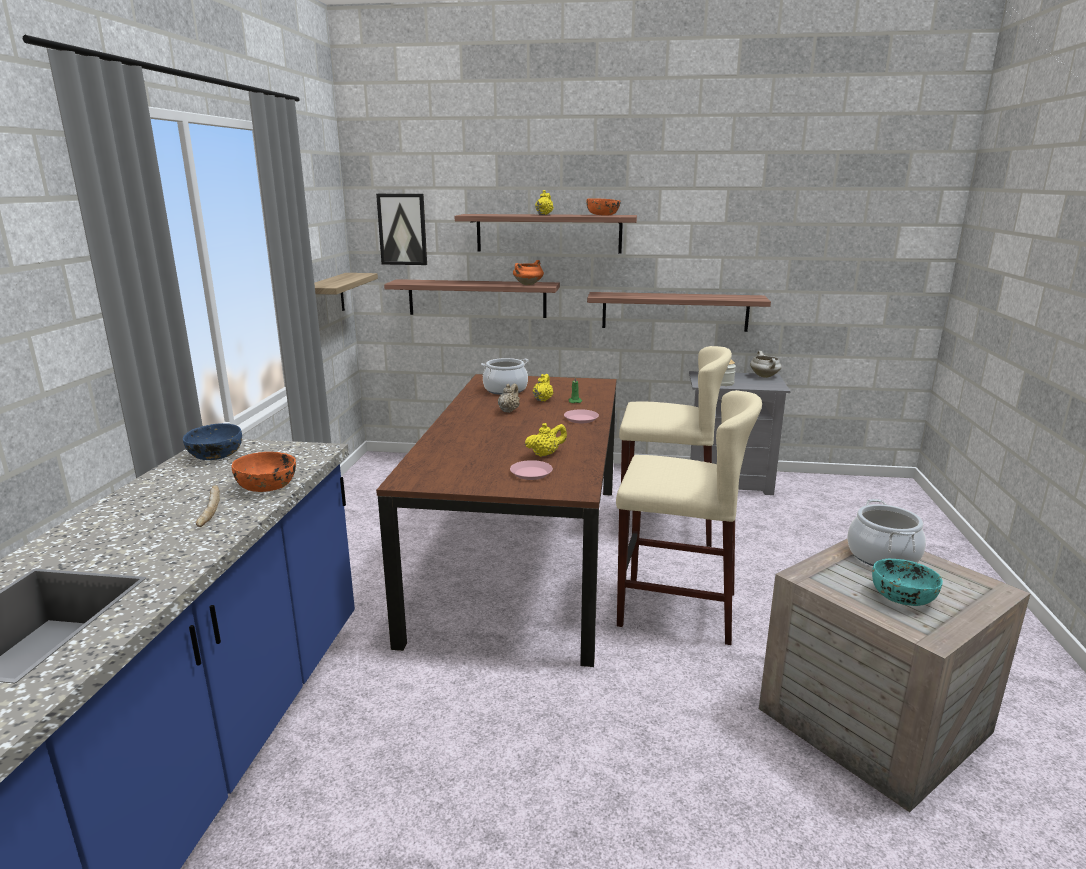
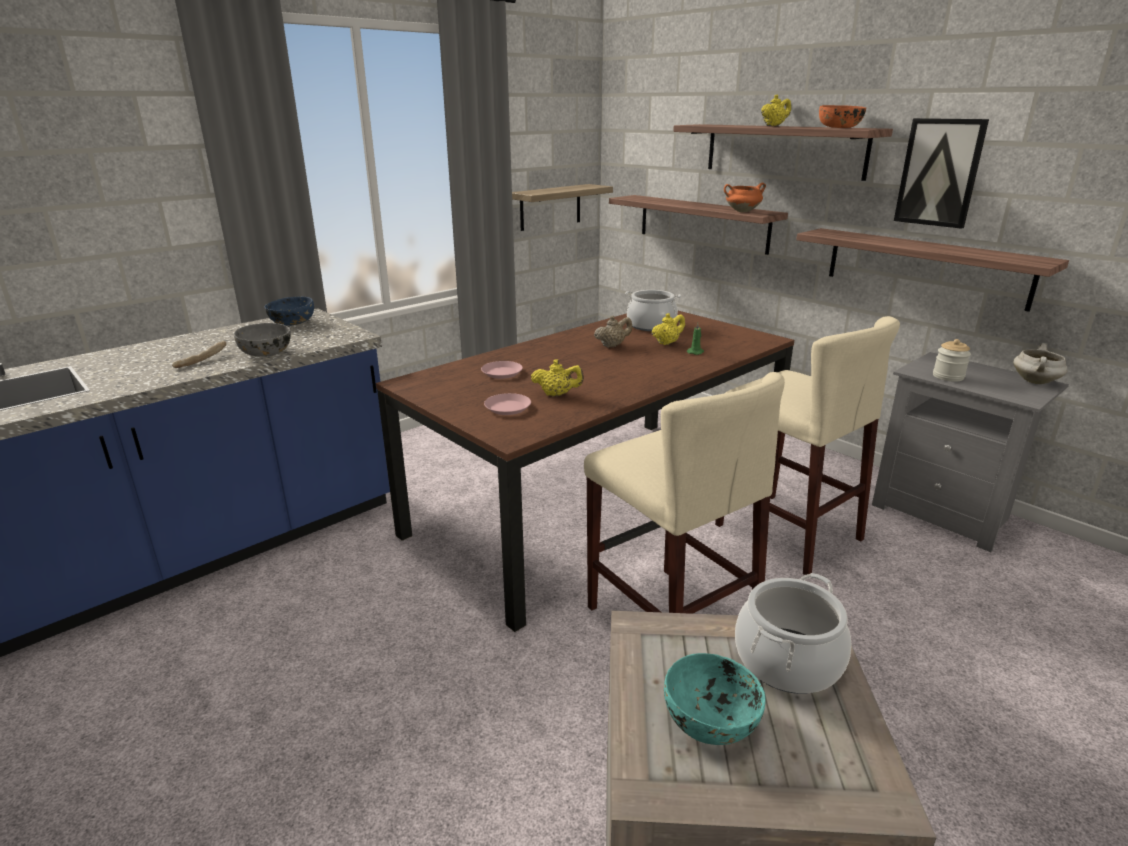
camera: 40 degrees right, 5 degrees up
(267, 486) = (266, 353): orange bowl -> grey bowl
(402, 229) = (644, 141): picture -> picture (939, 172)
(581, 419) = (663, 371): pink plate -> pink plate (501, 373)

